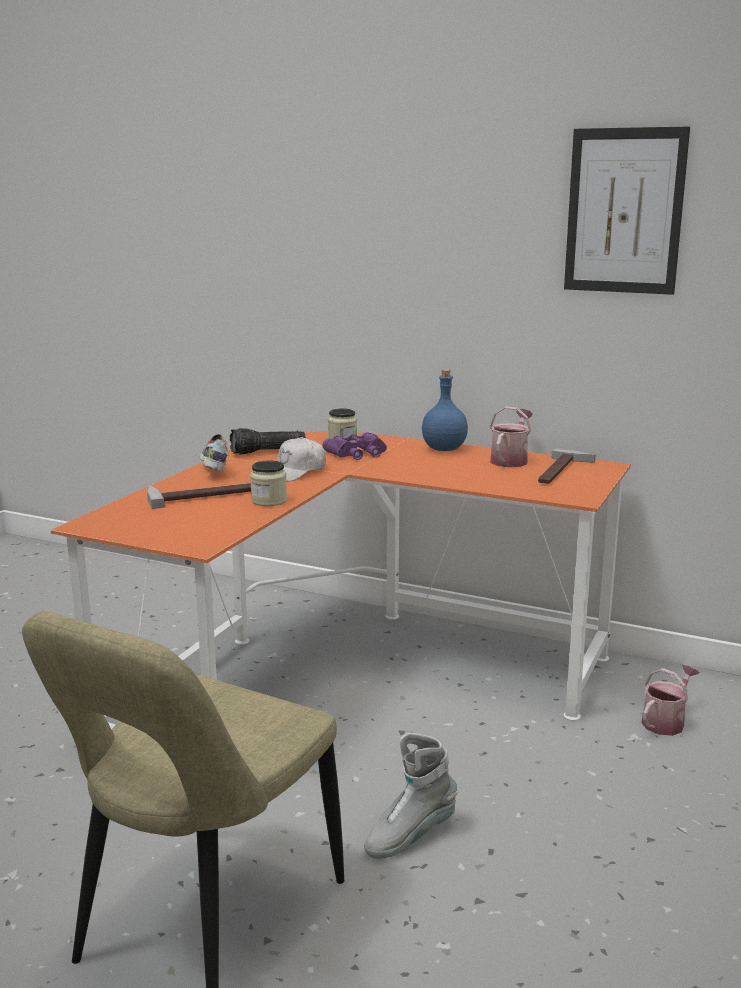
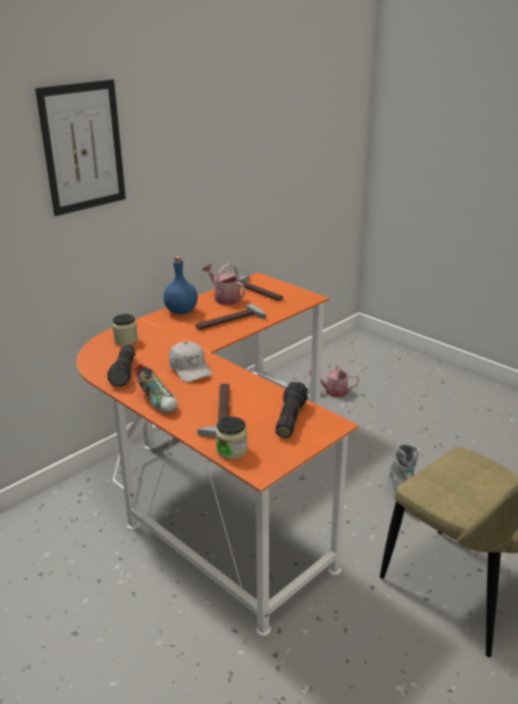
camera: 70 degrees left, 10 degrees up
(204, 524) = (289, 418): none -> flashlight
(213, 471) = (158, 401): shoe -> shoe turned 135 degrees counterclockwise
(269, 501) = (252, 388): jar -> jar (231, 450)
(357, 453) = (163, 340): purple binoculars -> none
(441, 471) = (230, 322): none -> hammer
(624, 211) = (239, 121): picture -> picture (83, 147)
(666, 721) = (333, 391): watering can -> watering can turned 60 degrees counterclockwise

